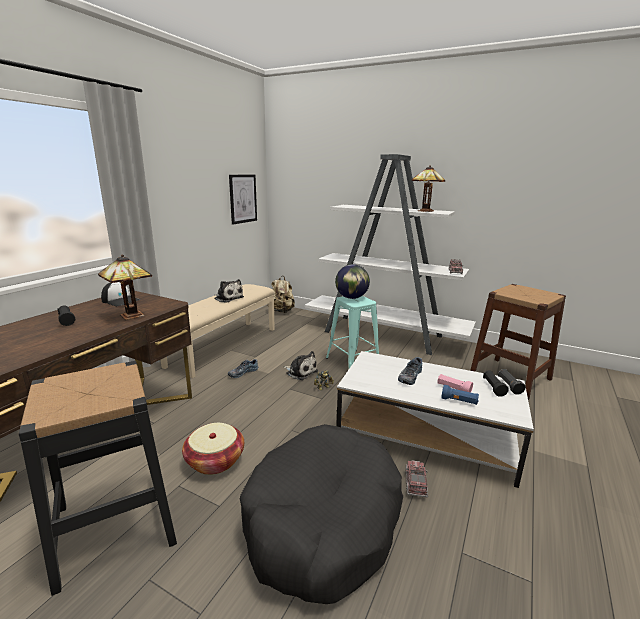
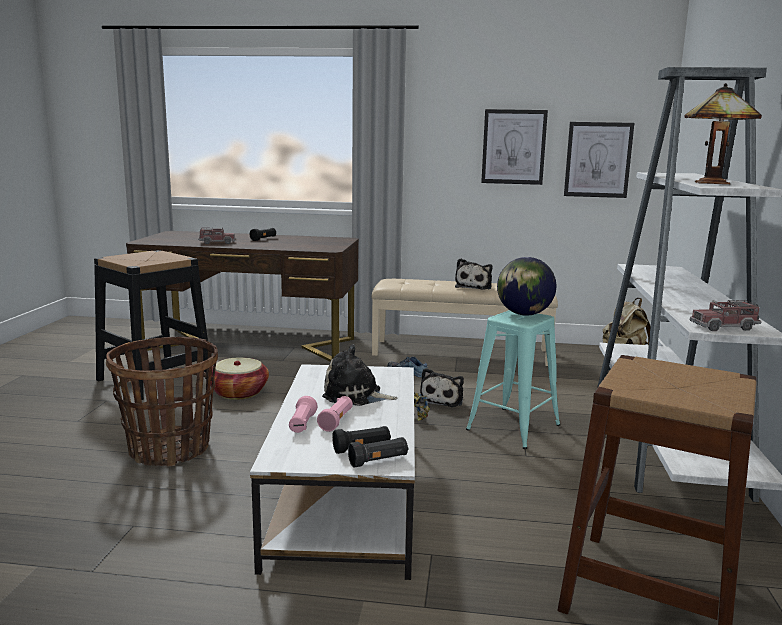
camera: 70 degrees right, 5 degrees down
(121, 300) = (324, 240): cap -> none
(131, 316) = (286, 246): table lamp -> none
(204, 194) = (513, 147): none -> picture
(323, 520) = (170, 449): black dog bed -> basket
(409, 376) = (355, 395): shoe -> plush toy
(415, 483) = (238, 493): toy truck -> toy truck (217, 242)
(459, 401) = (302, 425): blue flashlight -> pink flashlight

